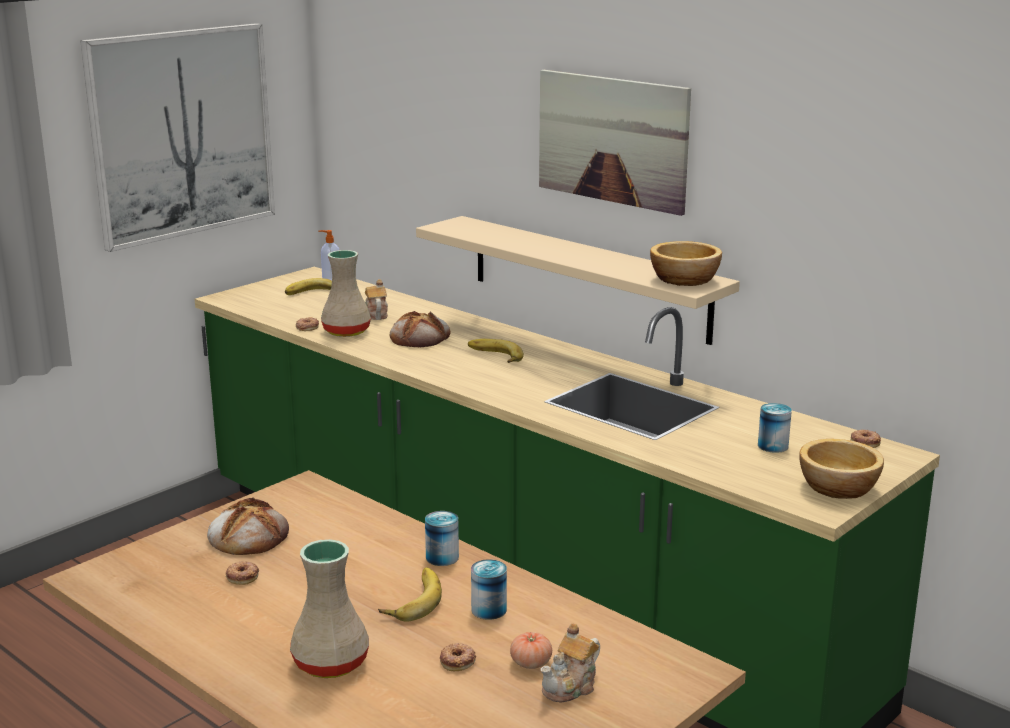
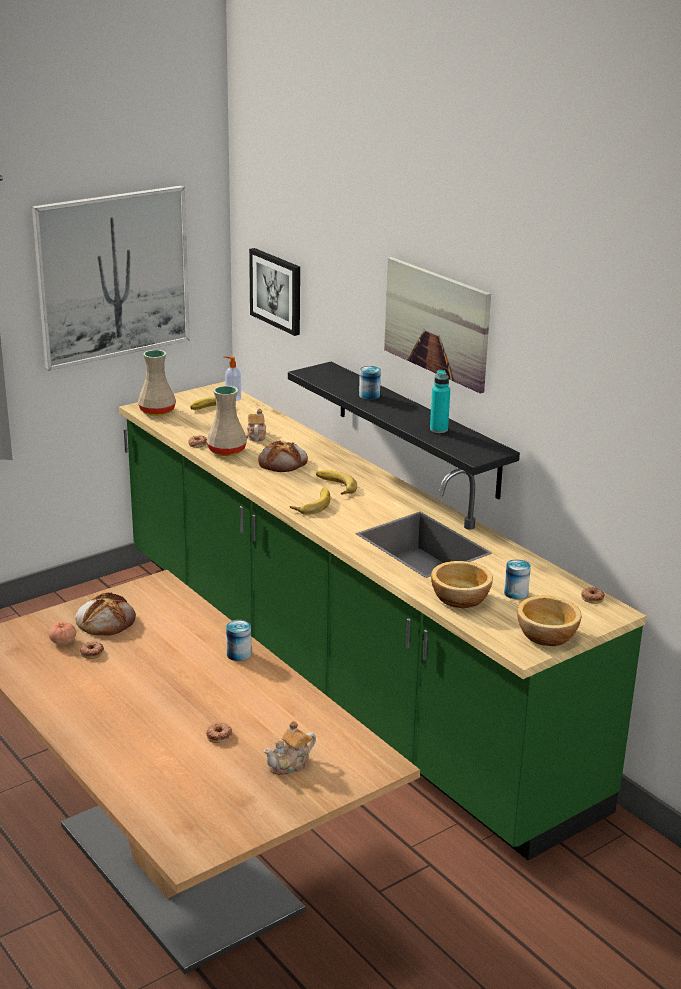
camera: 10 degrees right, 5 degrees up
(330, 664) = (131, 726): beige vase -> beige vase (156, 411)
(382, 143) = (276, 290): none -> picture
(411, 600) = (204, 685): banana -> banana (311, 504)
(489, 609) = (256, 699): can -> can (369, 395)
(531, 663) = (269, 743): tomato -> tomato (63, 641)
(588, 278) = (417, 429): beige shelf -> black shelf
(630, 266) = (438, 429): none -> turquoise bottle
(686, 279) = (476, 447): bowl -> bowl (461, 598)

